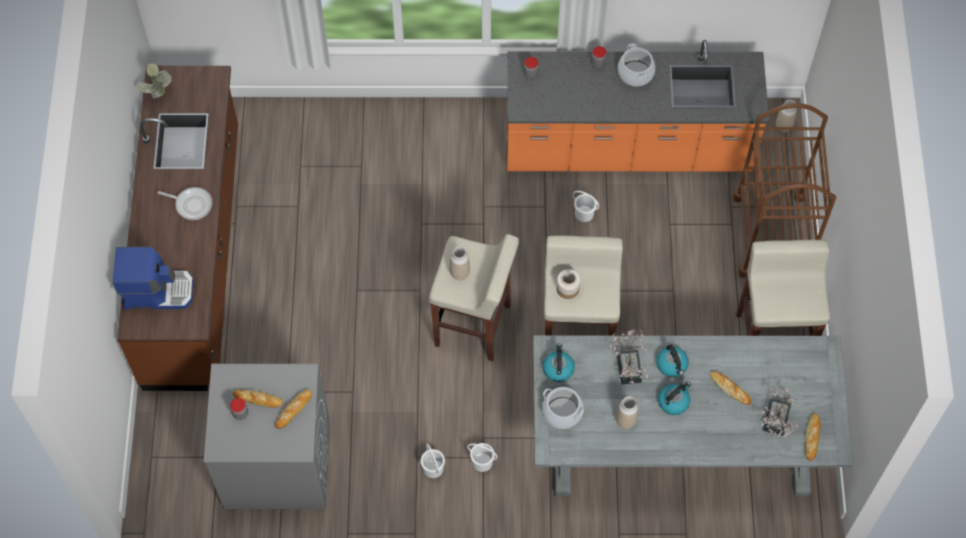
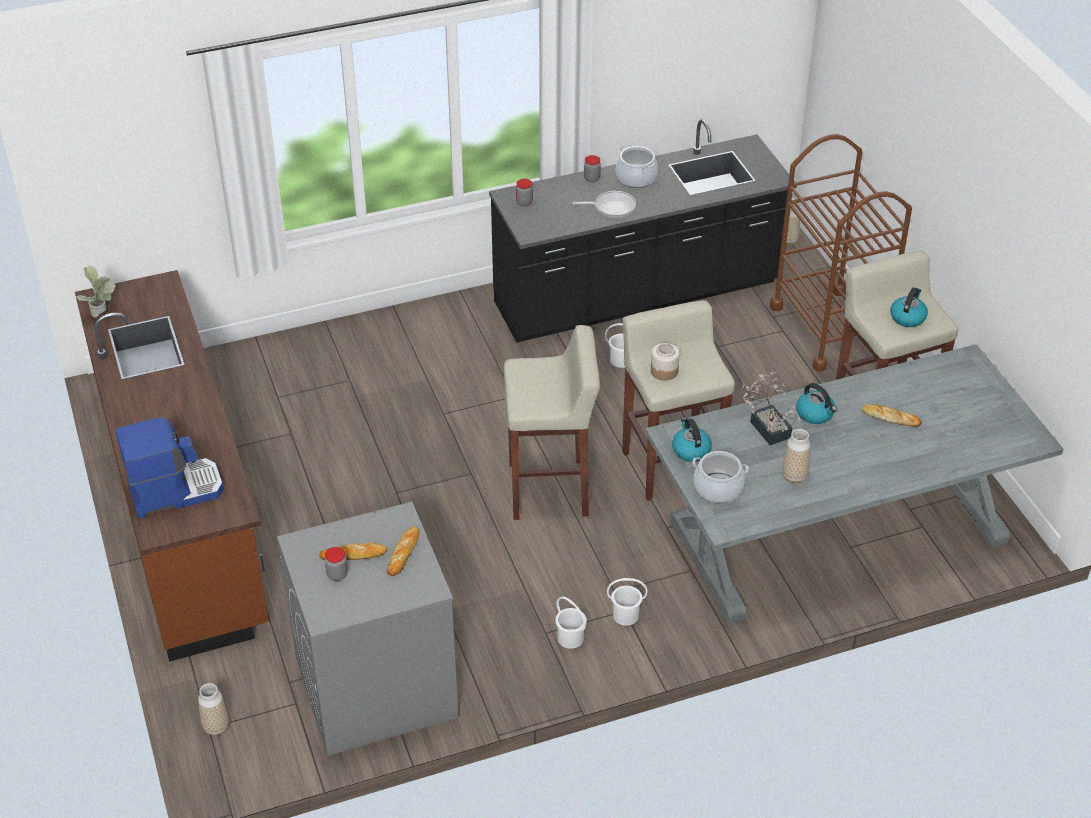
camera: 20 degrees left, 20 degrees down
(191, 204) = (183, 400): frying pan -> frying pan (612, 207)
(459, 273) = (534, 388): vase -> vase (216, 727)
(627, 149) = (638, 296): orange counter -> black counter
(673, 401) = (836, 445): kettle -> kettle (907, 317)
(774, 423) = (957, 435): potted plant -> none
(812, 438) = (1005, 437): bread -> none

